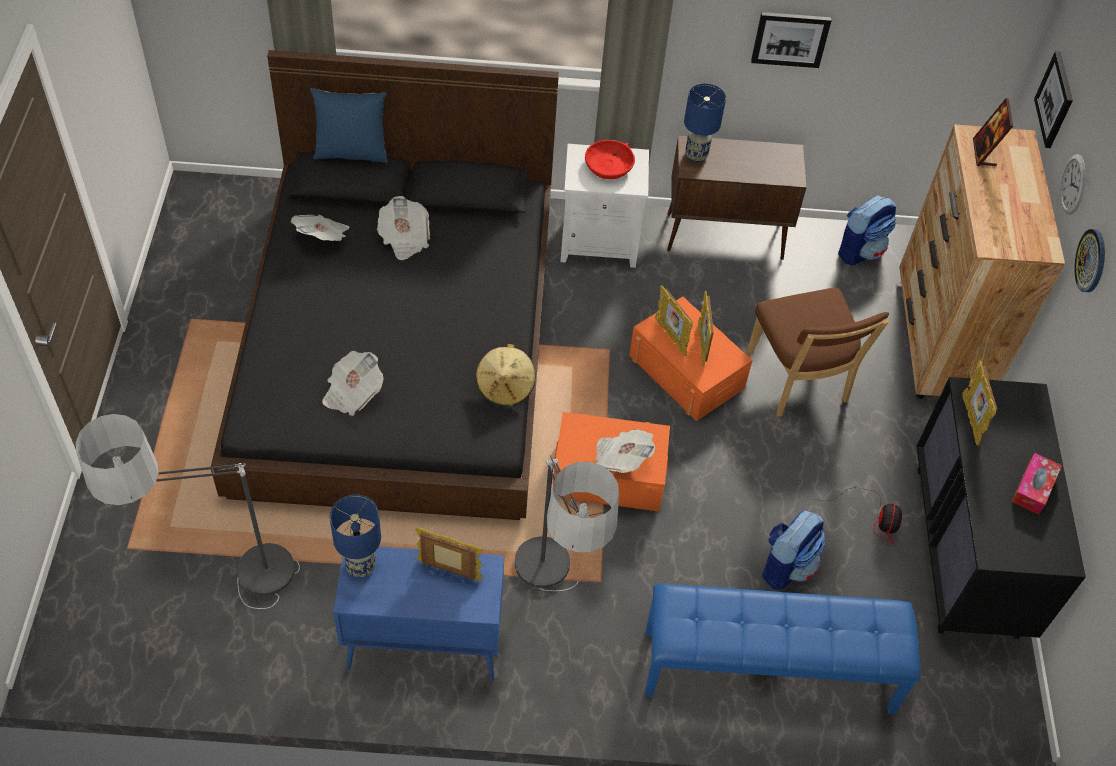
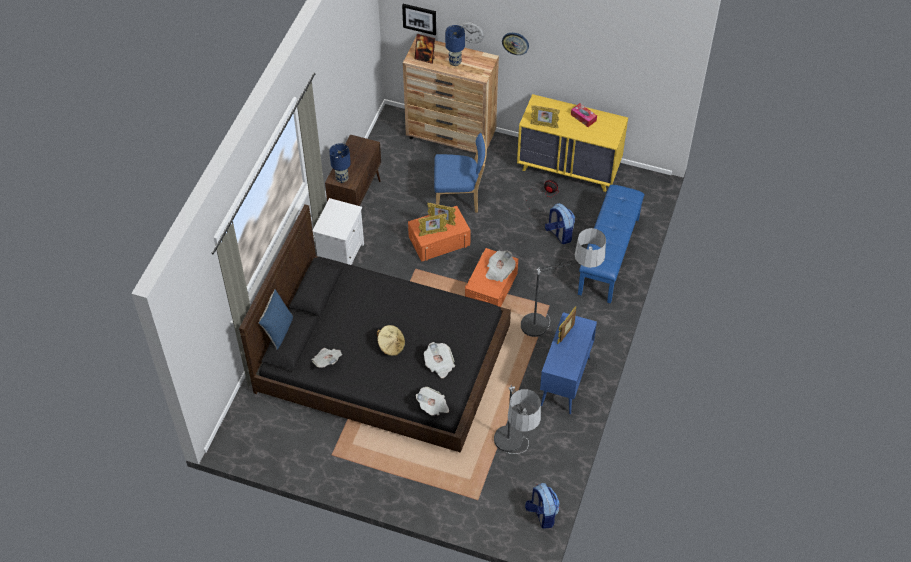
camera: 70 degrees left, 0 degrees up
(360, 566) = (555, 367): blue table lamp -> blue table lamp (455, 62)
(404, 239) = (341, 324): newspaper -> newspaper (433, 406)
(505, 387) = (454, 301): beige hat -> beige hat (391, 346)
(609, 166) = (335, 217): red bowl -> none
(790, 38) = (334, 100): picture -> none
(799, 382) = (459, 198): brown chair -> blue chair
(860, 250) = (385, 148): backpack -> backpack (542, 514)
(966, 552) = (569, 168): black dresser -> yellow dresser

